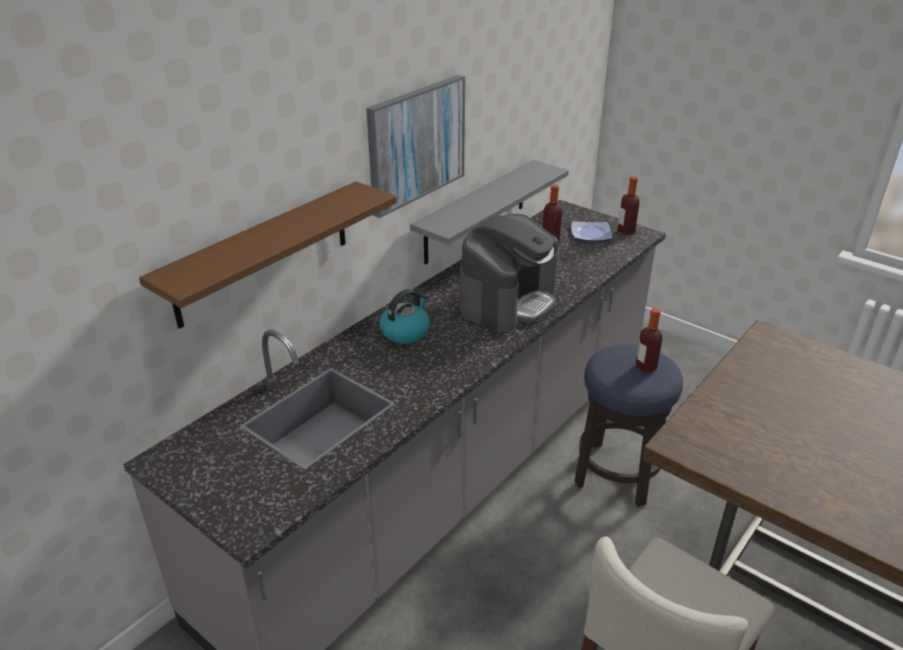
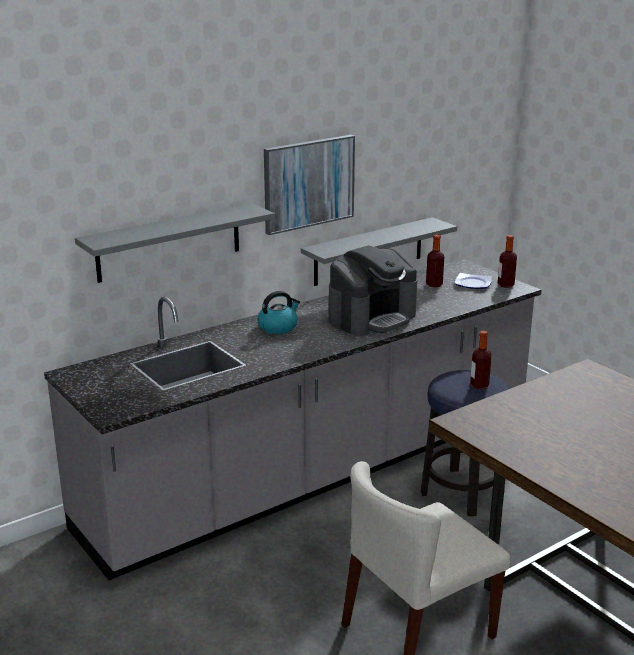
camera: 15 degrees right, 10 degrees down
(263, 253) = (169, 242): brown shelf -> grey shelf

